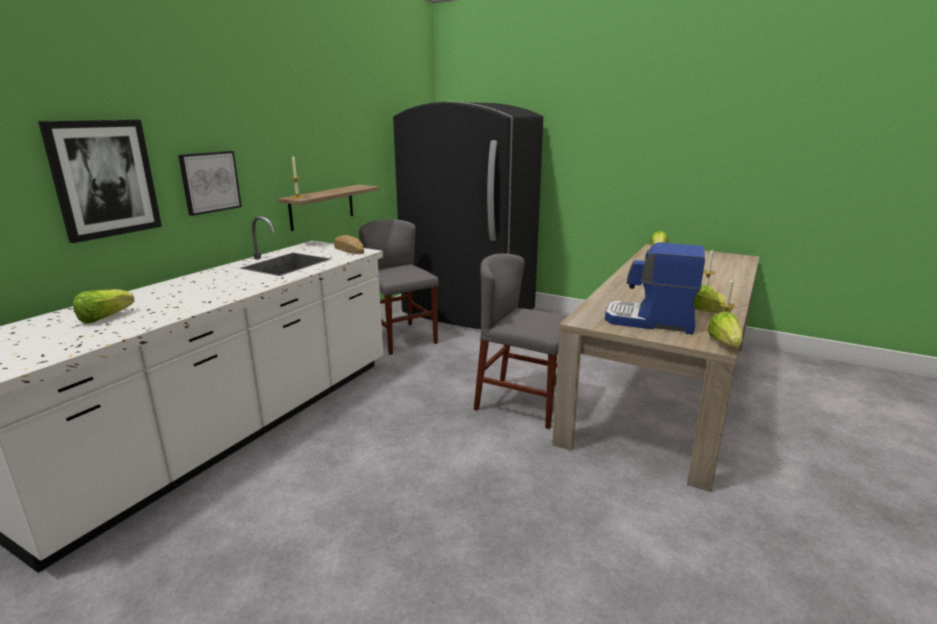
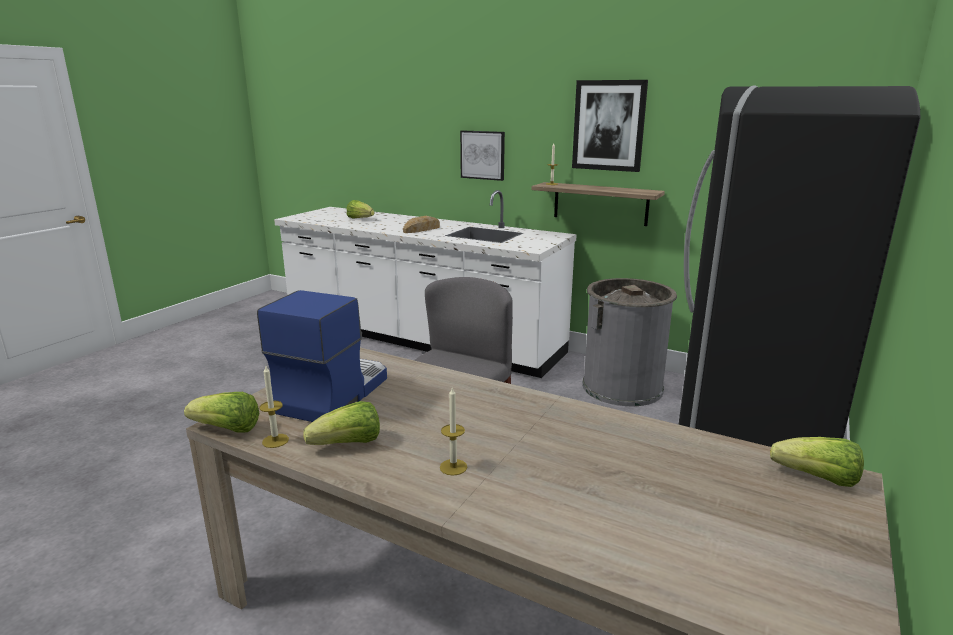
camera: 90 degrees right, 0 degrees up
(104, 179) = (415, 140): picture -> picture (609, 125)
(348, 249) = (538, 245): bread -> bread (421, 229)
(400, 338) = (622, 387): grey chair -> grey trash can

